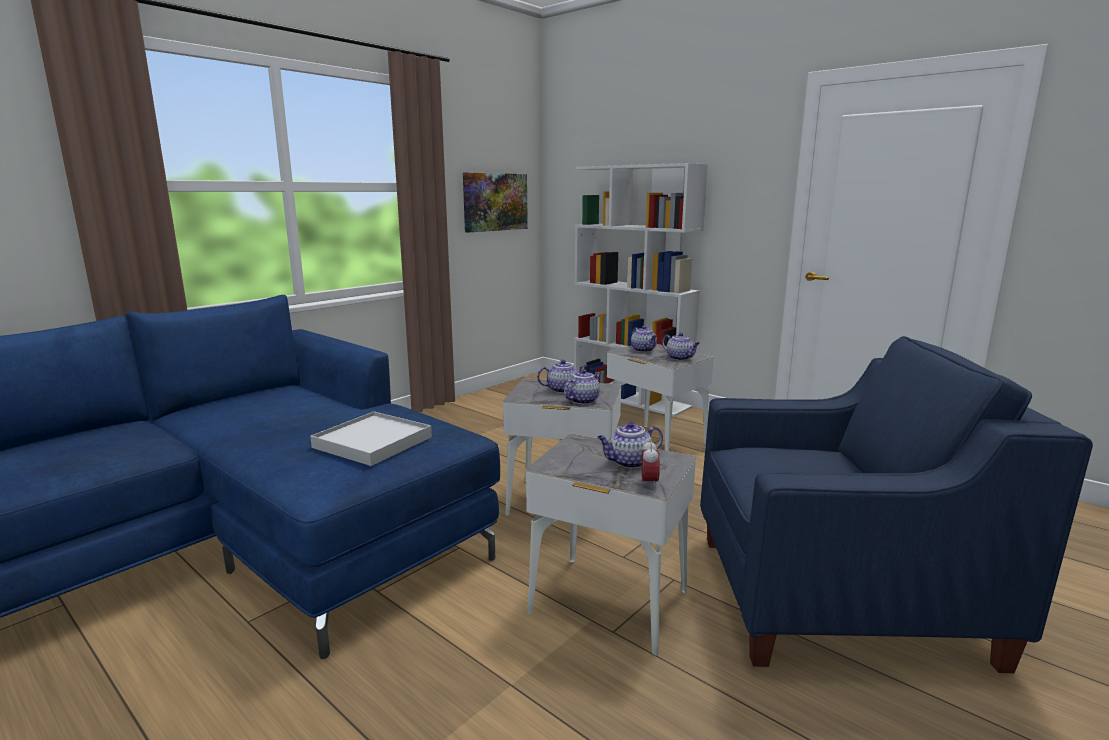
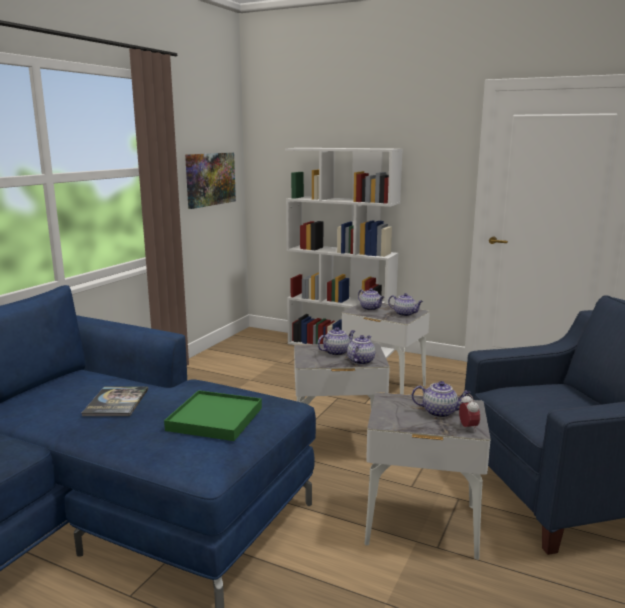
camera: 15 degrees left, 0 degrees up
(292, 416) = (116, 402): none -> book
(372, 442) = (214, 419): white tray -> green tray
(629, 462) = (440, 412): teapot -> teapot turned 135 degrees counterclockwise

